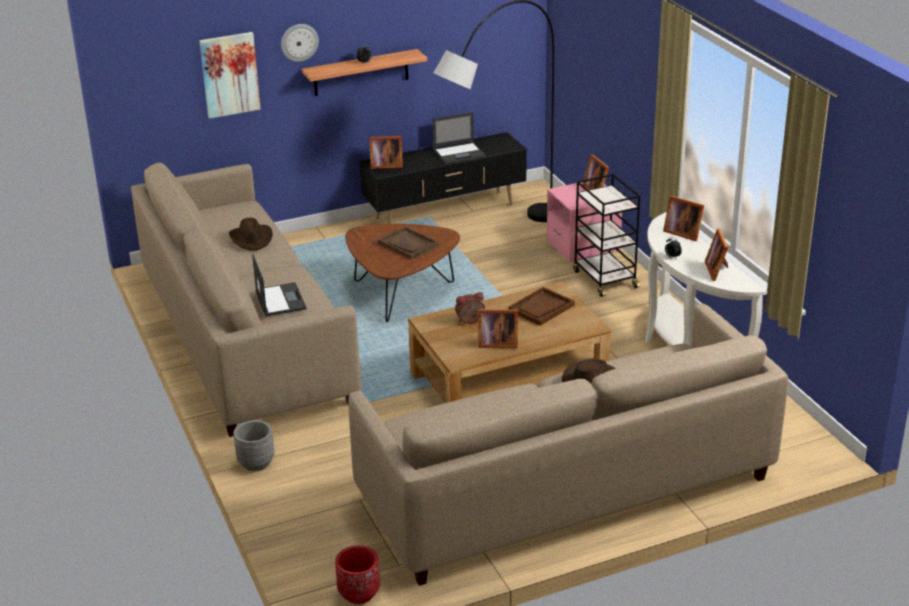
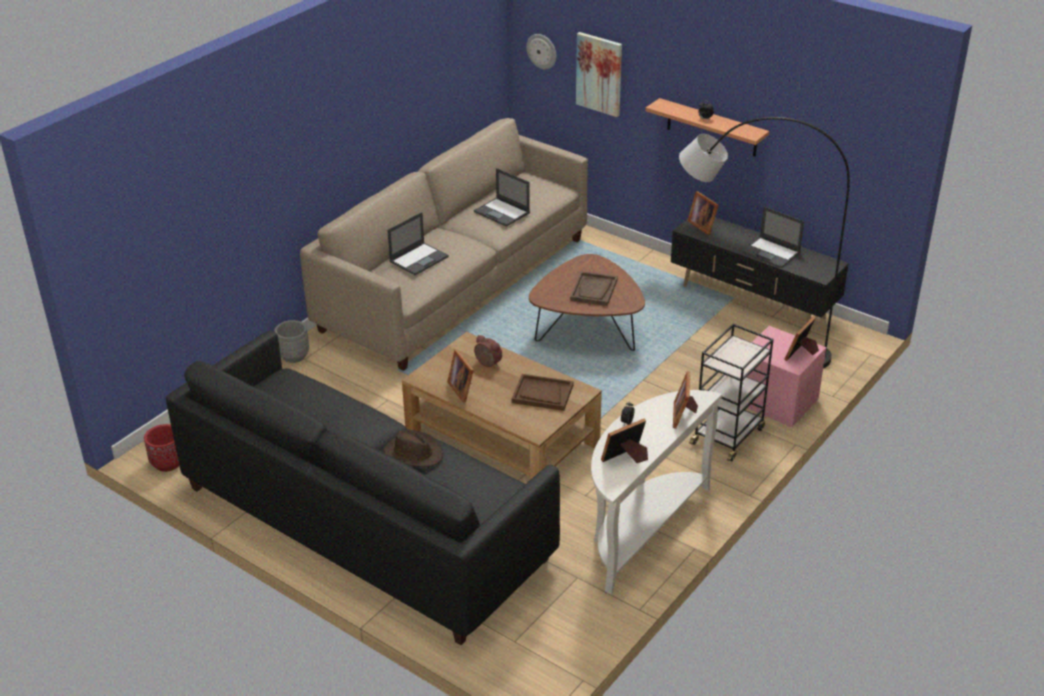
camera: 60 degrees right, 5 degrees up
(251, 239) = (502, 212): brown hat -> laptop
(299, 42) = (660, 72): wall clock -> wall clock (542, 51)
(566, 488) = (365, 523): beige sofa -> black sofa

